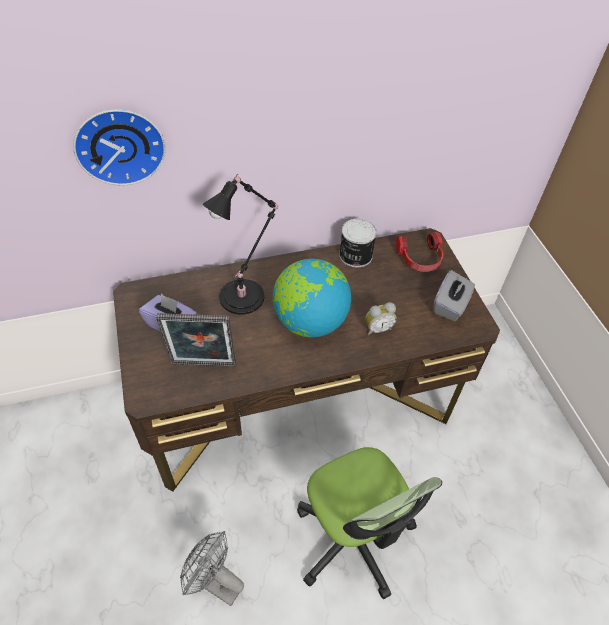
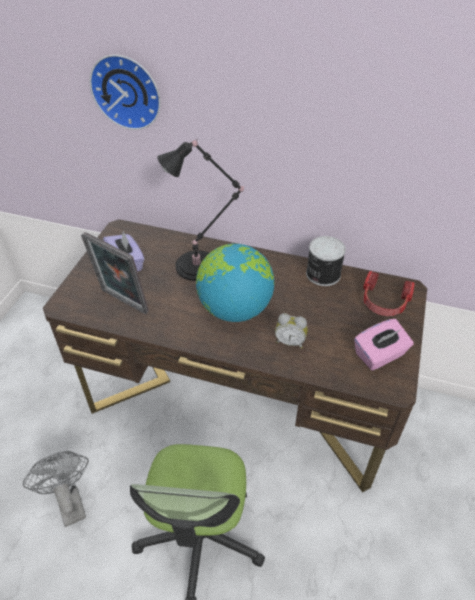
camera: 35 degrees right, 5 degrees down
(450, 306) = (380, 355): grey tissue box -> pink tissue box

